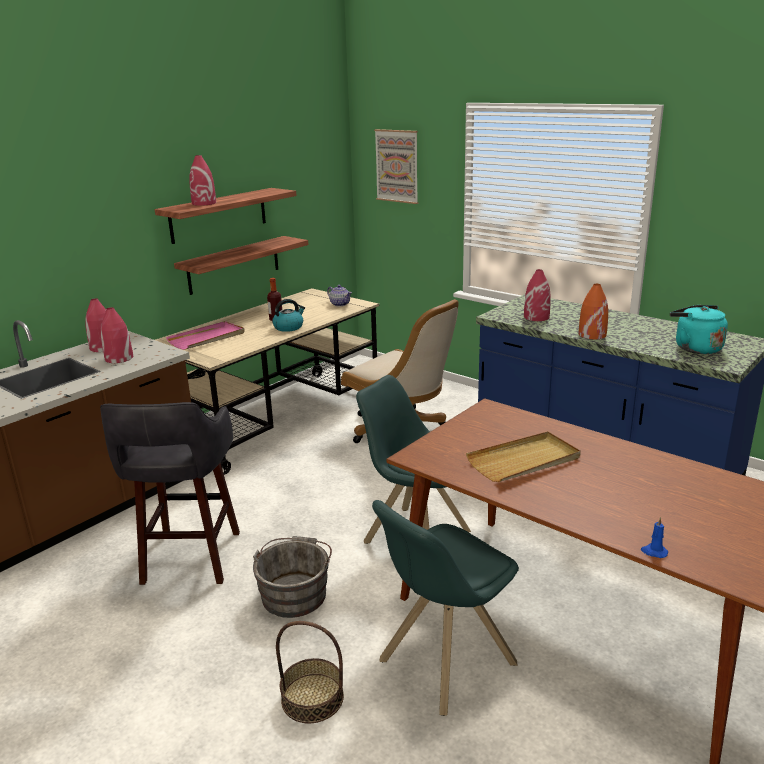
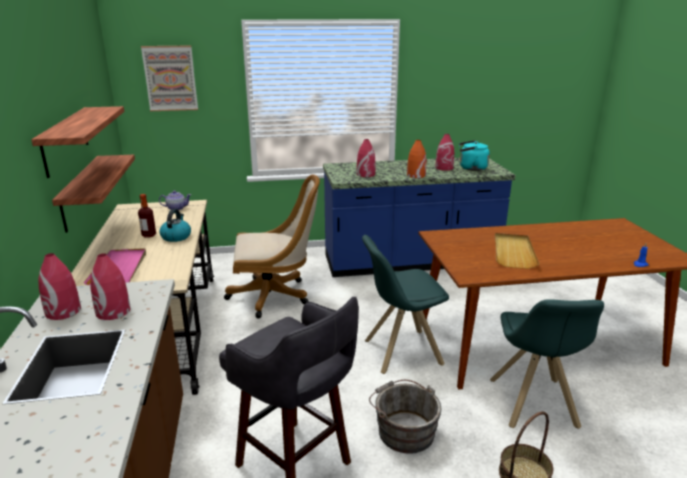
camera: 50 degrees left, 0 degrees up
(204, 203) = (73, 126): red vase -> red vase (444, 168)

